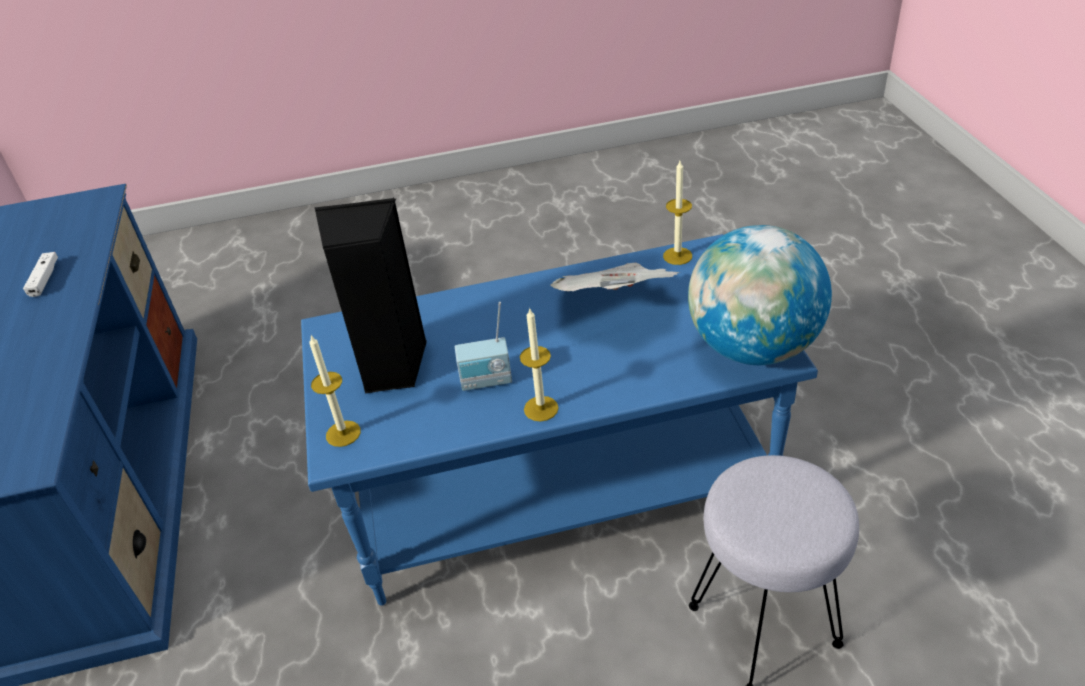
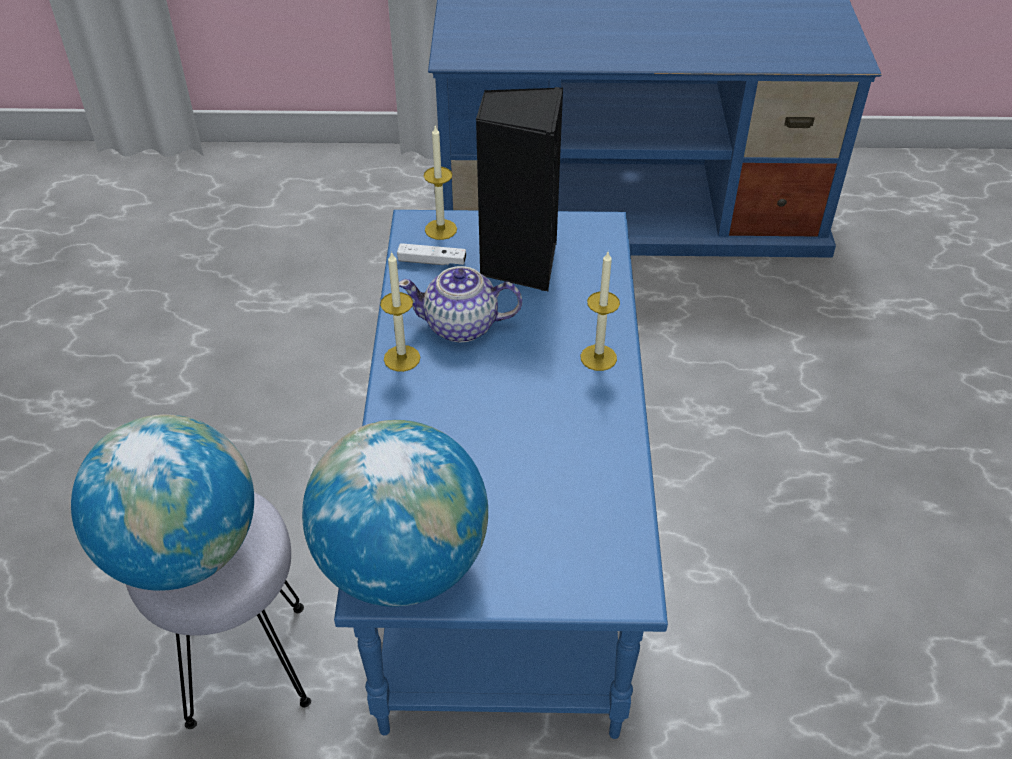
camera: 100 degrees right, 5 degrees up
(44, 279) = (705, 42): white game controller -> white game controller (432, 261)
(486, 381) = (462, 326): radio -> teapot
(616, 304) = (545, 456): newspaper -> none
(677, 256) = (625, 547): candle -> candle (598, 357)
(800, 514) = (183, 552): none -> globe

